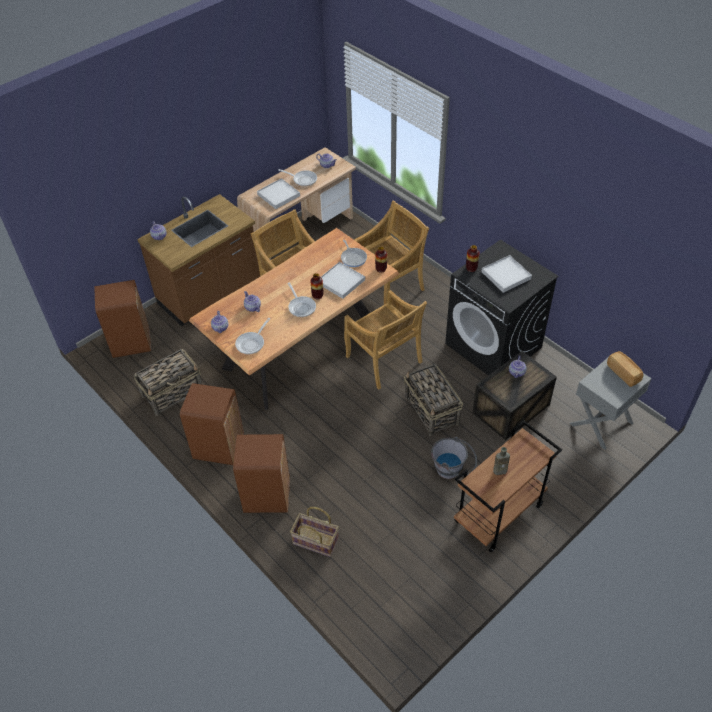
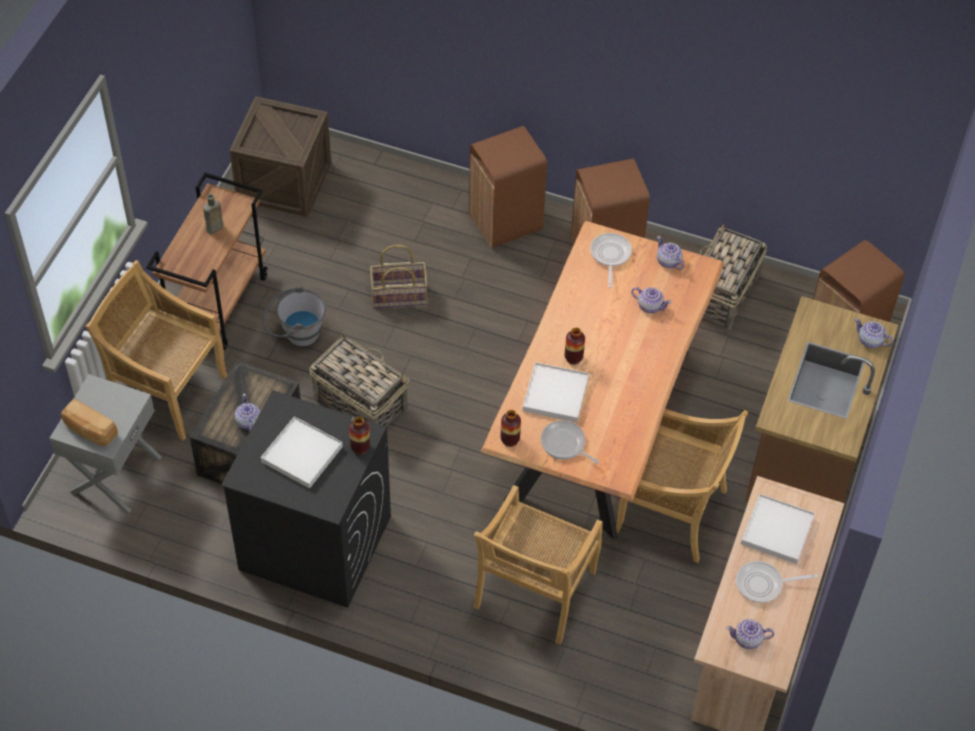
camera: 150 degrees right, 5 degrees up
(301, 307) = (584, 332): frying pan -> none
(315, 542) = (418, 198): basket -> basket (399, 294)
(384, 360) = (466, 452): beige chair -> beige chair (166, 391)
(408, 601) = (284, 182): none -> crate

